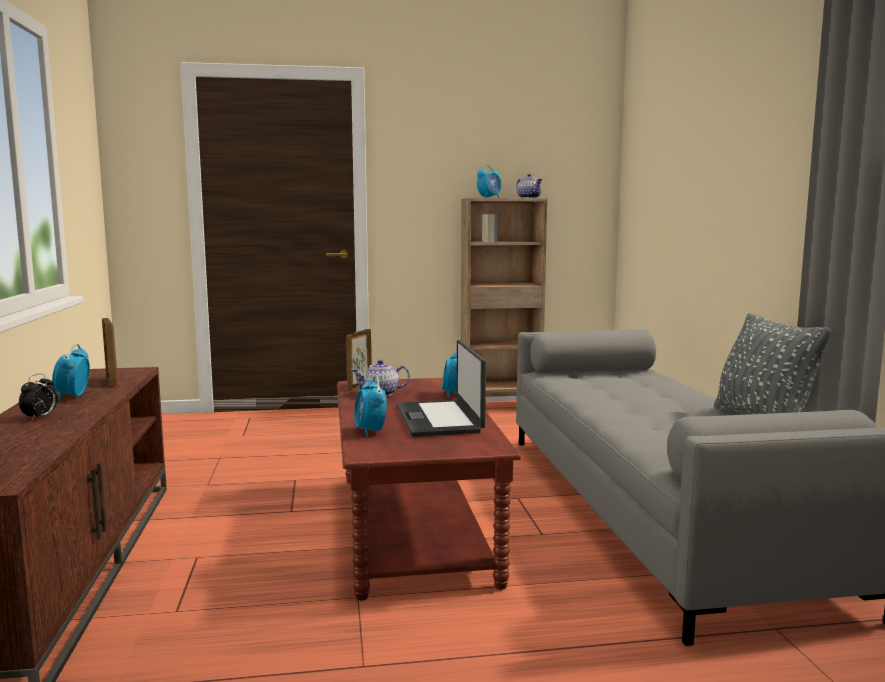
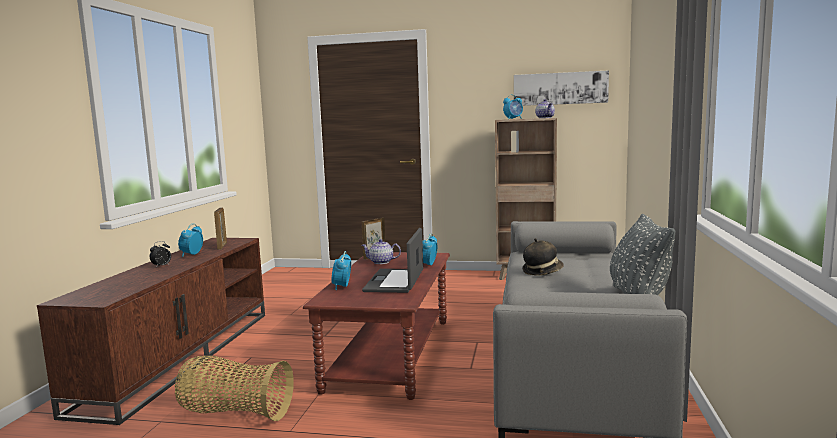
camera: 20 degrees right, 0 degrees up
(244, 651) = (235, 412): none -> basket
(540, 161) = (560, 88): none -> picture
(607, 395) = (542, 271): none -> hat

